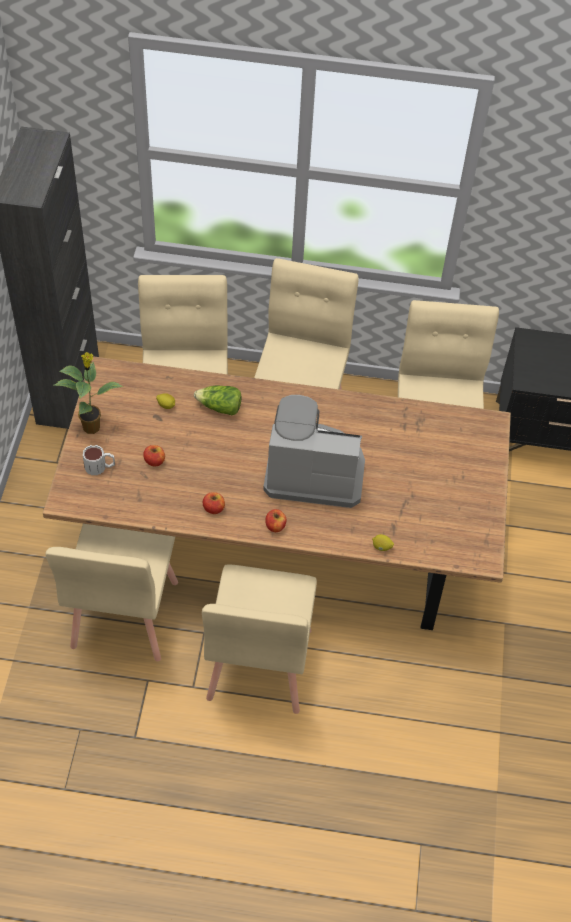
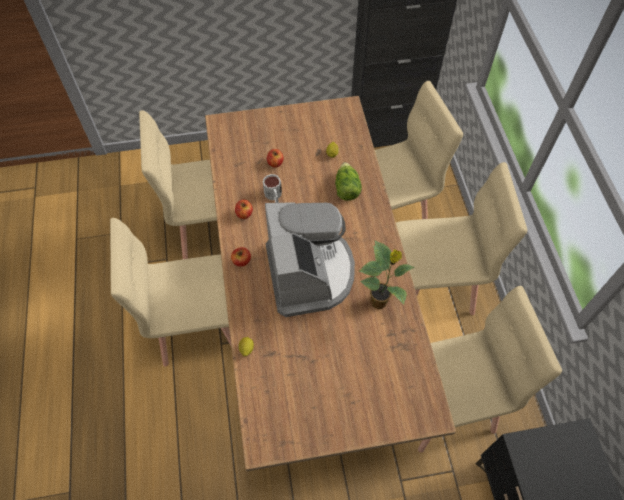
camera: 75 degrees right, 5 degrees up
(92, 426) = (292, 117): potted plant -> potted plant (380, 302)
(100, 467) = (257, 133): mug -> mug (274, 196)

